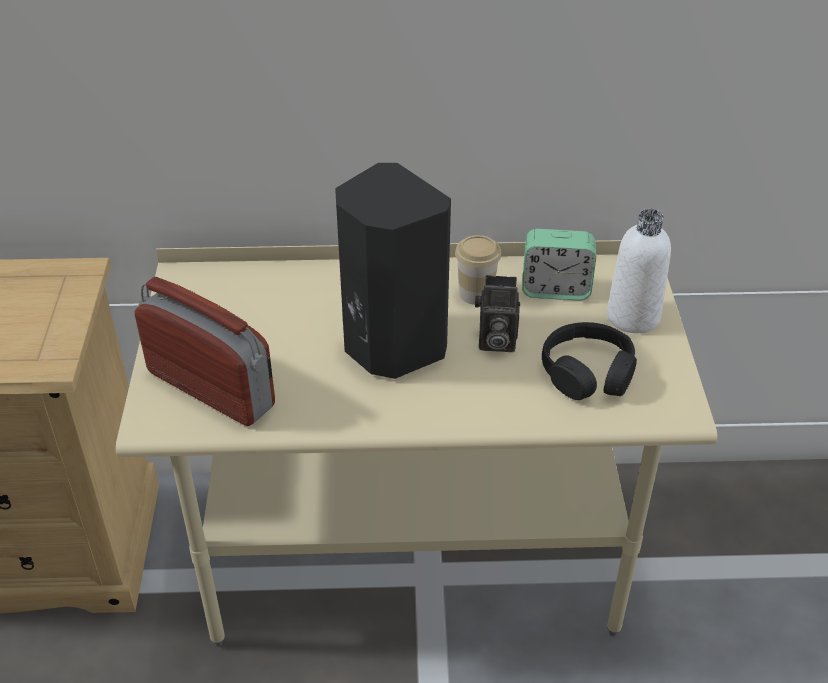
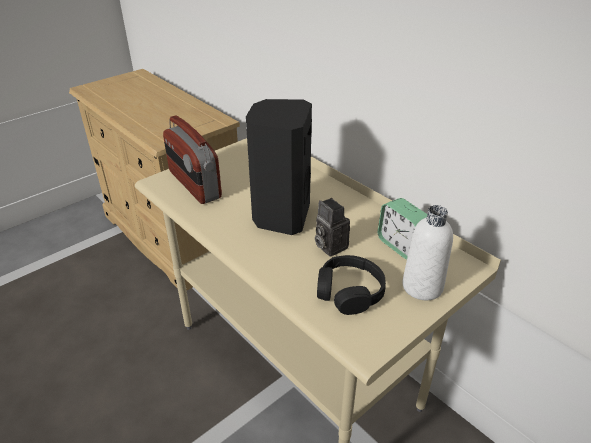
camera: 50 degrees right, 5 degrees down
(211, 388) = (194, 185): radio -> radio turned 150 degrees clockwise
(476, 294) = (357, 221): cup -> none

